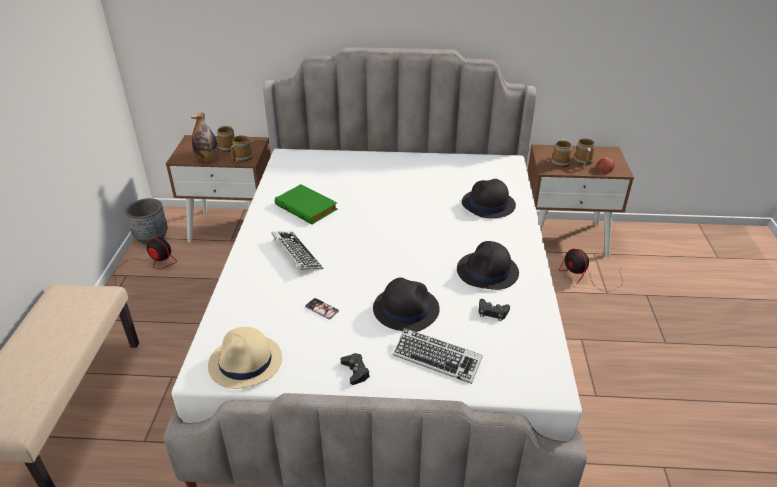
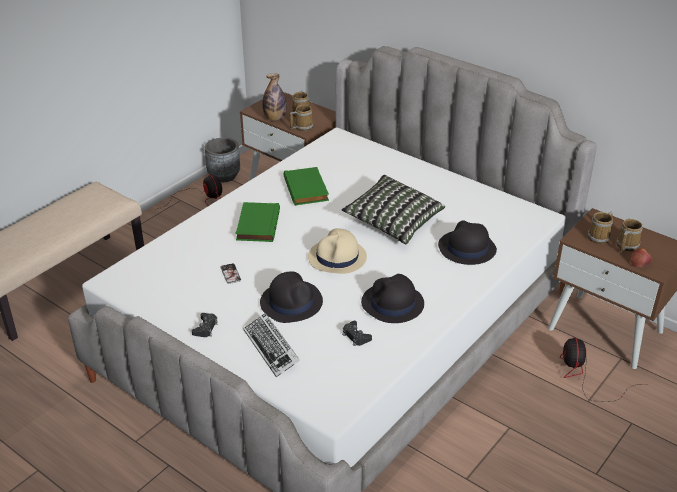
camera: 35 degrees right, 0 degrees up
(246, 362) = (142, 287): beige hat -> beige hat (337, 258)
(296, 254) = (257, 225): keyboard -> green book
(410, 206) = (393, 222): none -> pillow

